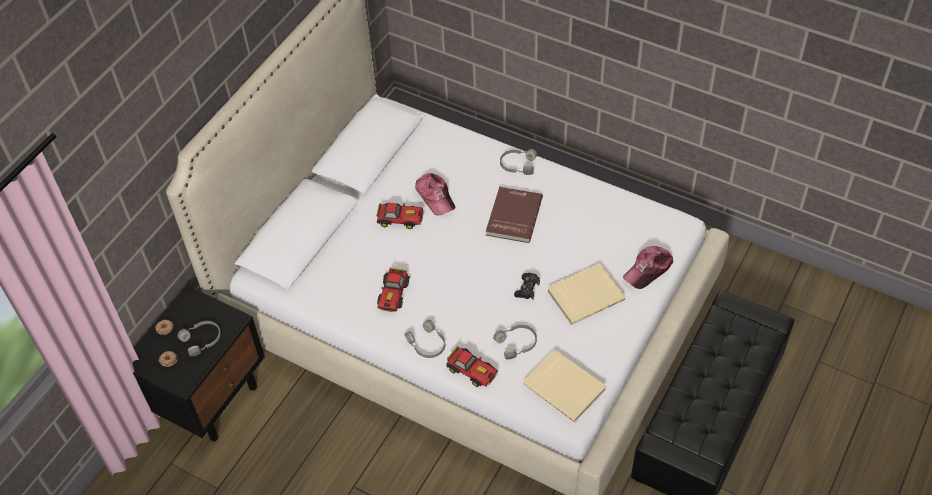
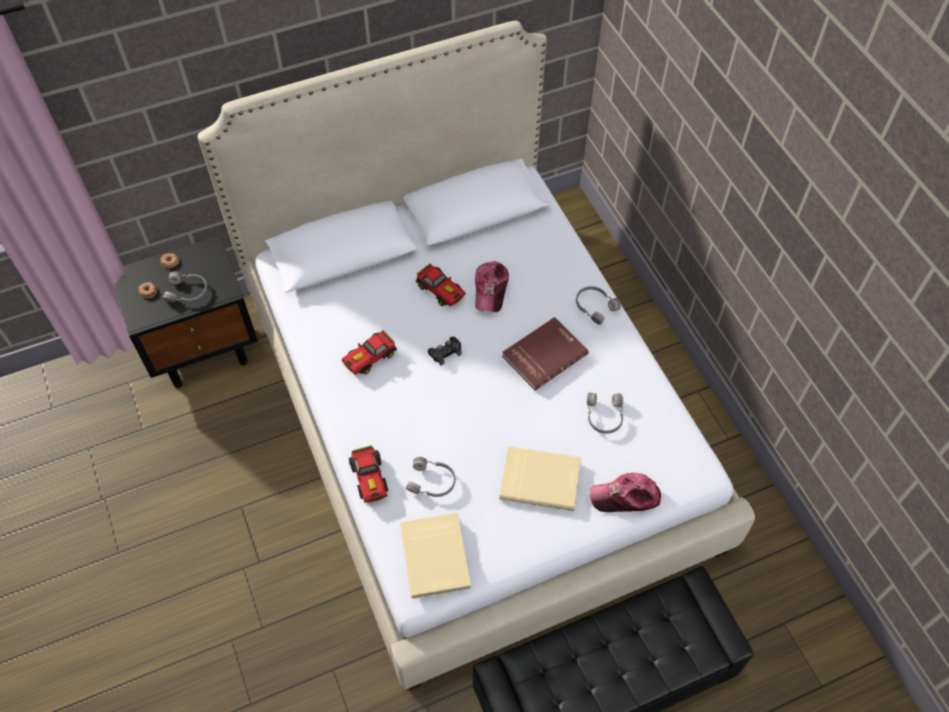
camera: 35 degrees right, 5 degrees up
(427, 344) = (355, 424): grey headphones -> grey headphones (604, 416)
(527, 288) = (491, 434): black game controller -> black game controller (445, 352)

